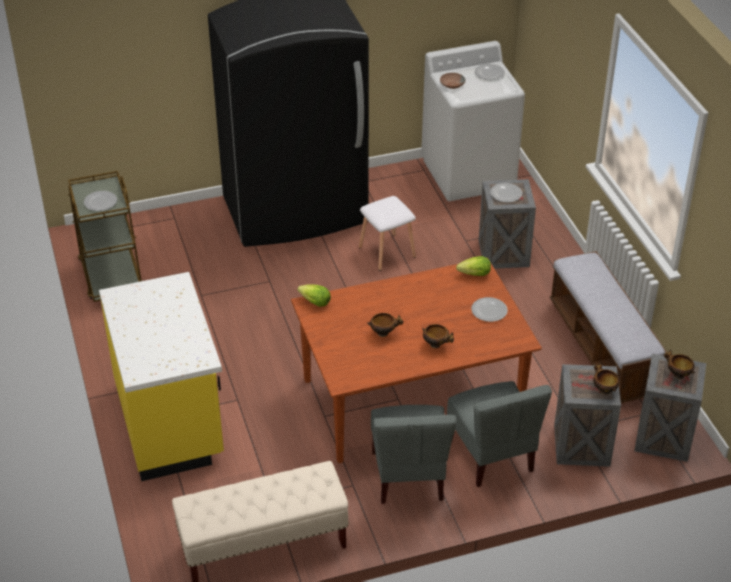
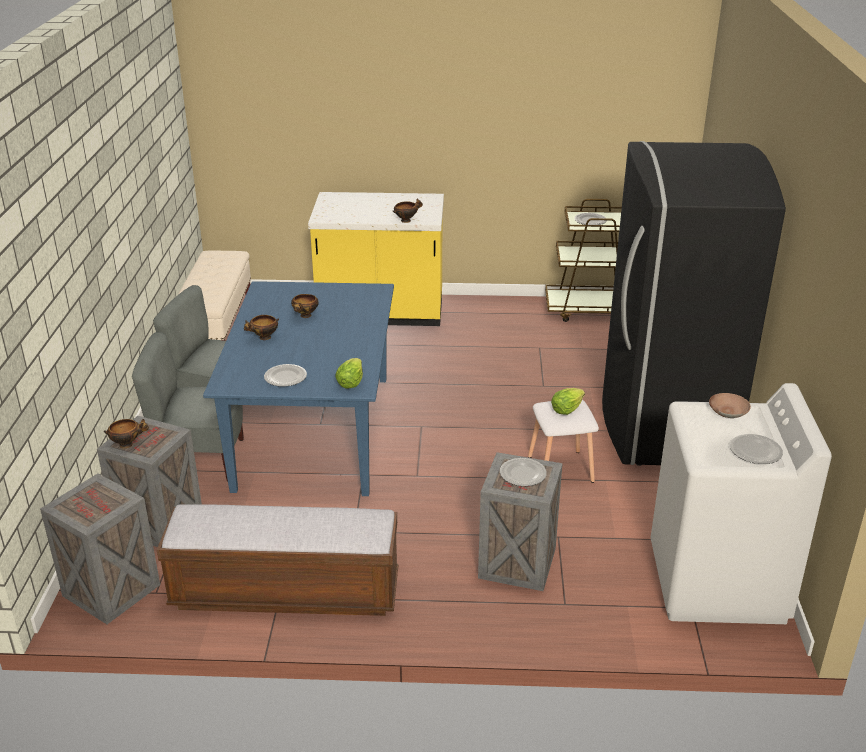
camera: 110 degrees right, 10 degrees down
(315, 302) = (378, 292): lettuce -> lettuce (566, 409)
(411, 399) = (313, 431): brown dining table -> blue dining table
(677, 374) = (93, 504): bowl -> bowl (406, 220)

